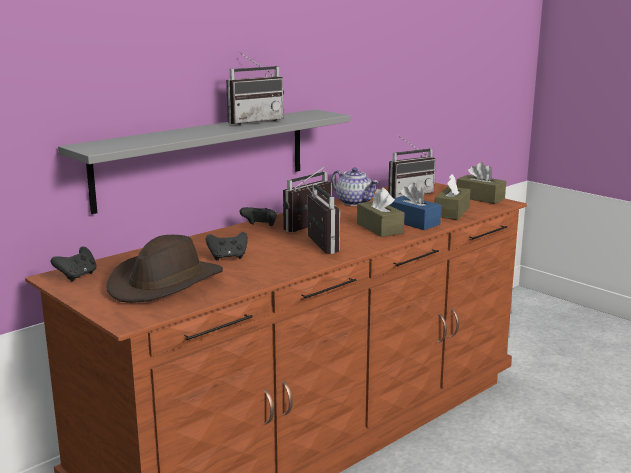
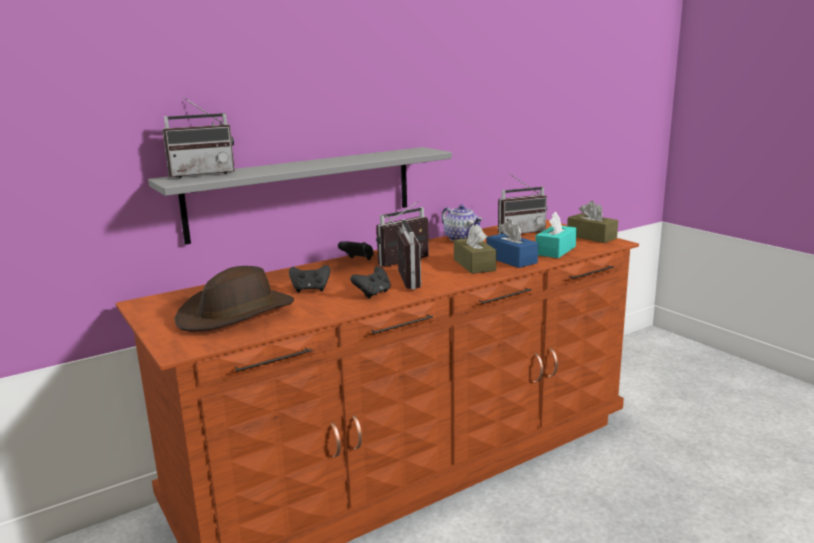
camera: 10 degrees right, 0 degrees up
(77, 276) = (161, 303): black game controller -> black game controller (373, 294)
(253, 121) = (351, 157): radio -> radio (202, 174)
(451, 212) = (555, 250): brown tissue box -> turquoise tissue box

